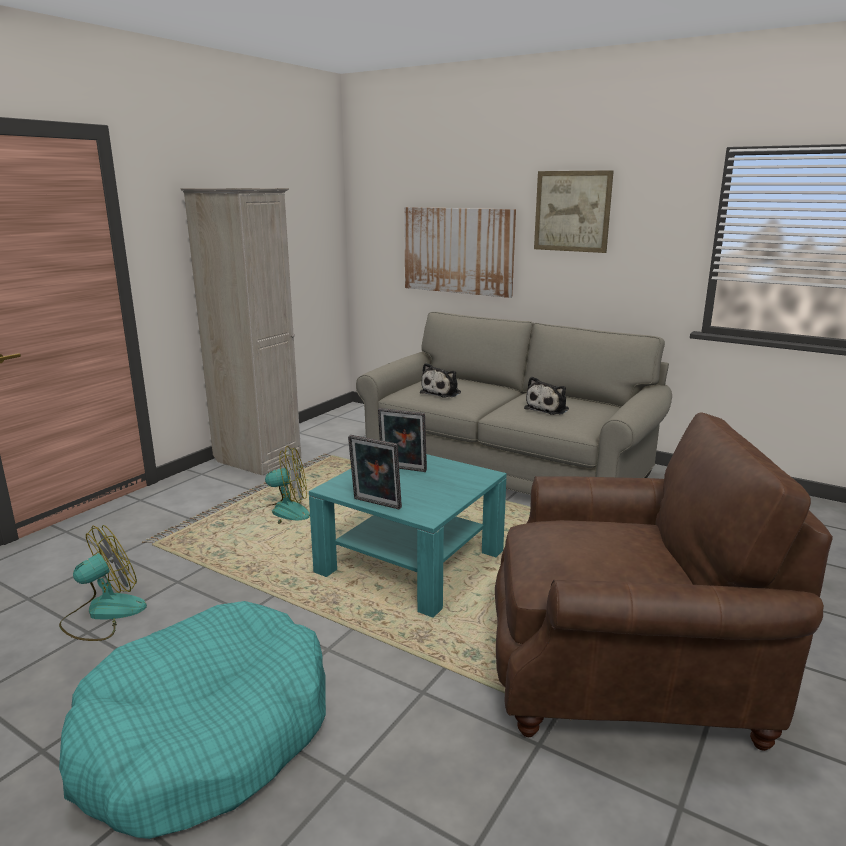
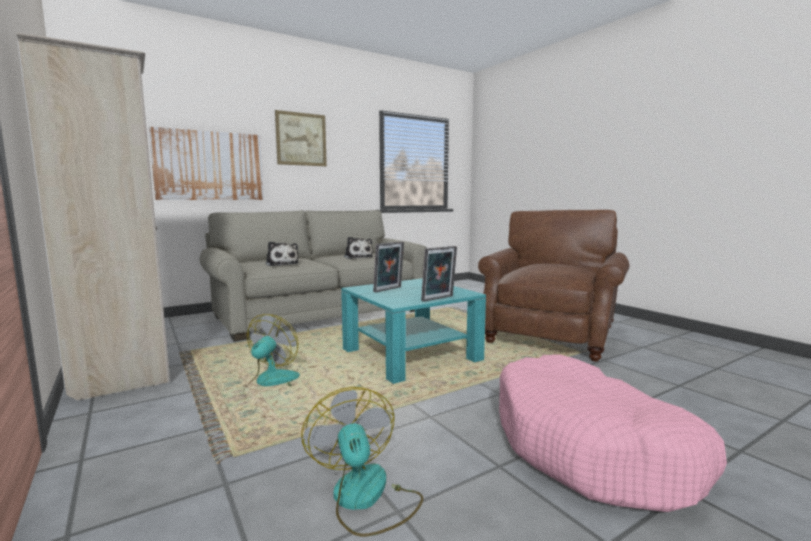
camera: 65 degrees left, 10 degrees down
(205, 736) = (591, 449): turquoise dog bed -> pink dog bed

